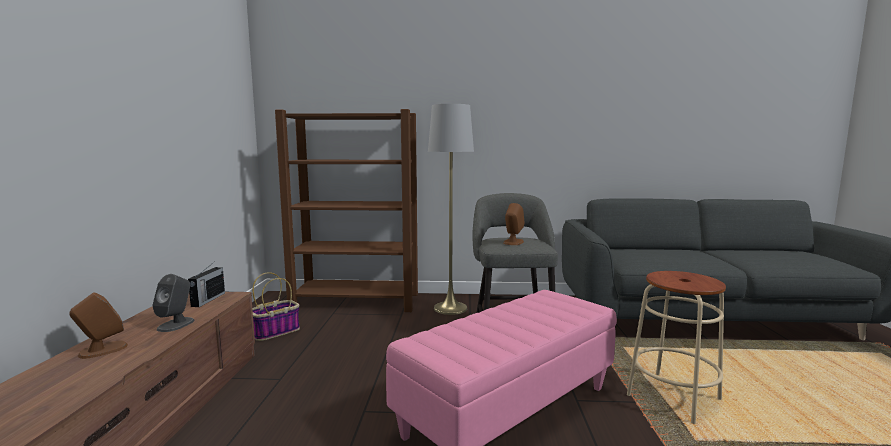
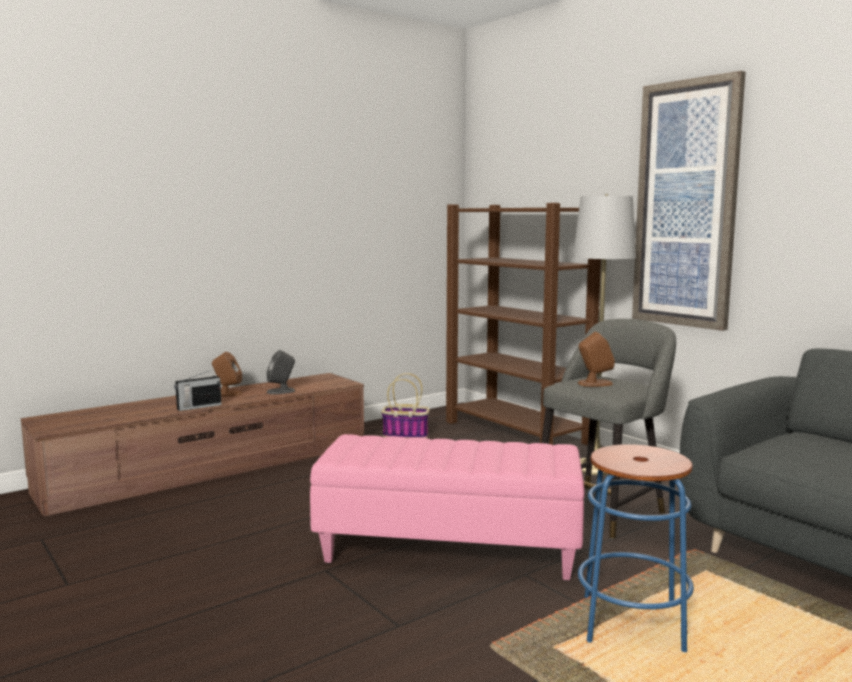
camera: 50 degrees right, 0 degrees up
(207, 300) = (328, 382): radio -> radio (198, 407)
(485, 115) = (686, 205): none -> picture
(673, 397) = (632, 622): beige stool -> blue stool

